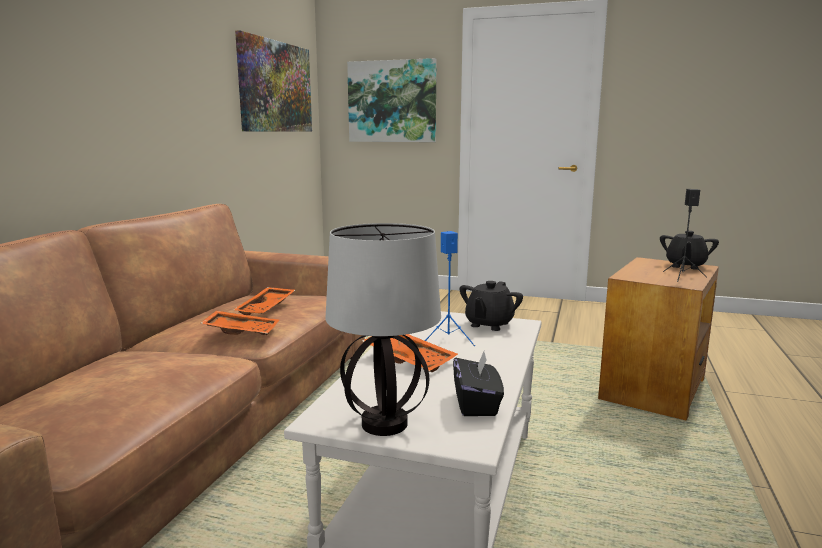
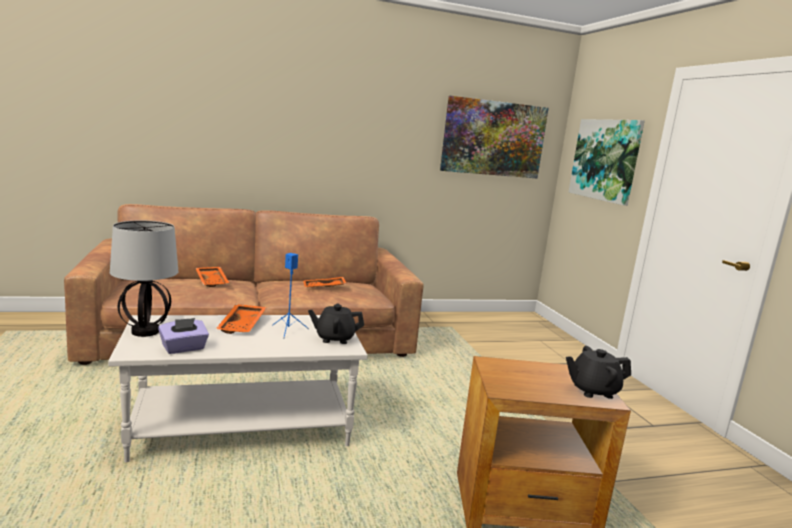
camera: 55 degrees right, 0 degrees up
(242, 331) = (282, 291): orange tray -> orange tray (212, 281)
(476, 404) = (184, 348): black tissue box -> purple tissue box
(682, 277) = (533, 388): black speaker -> none

